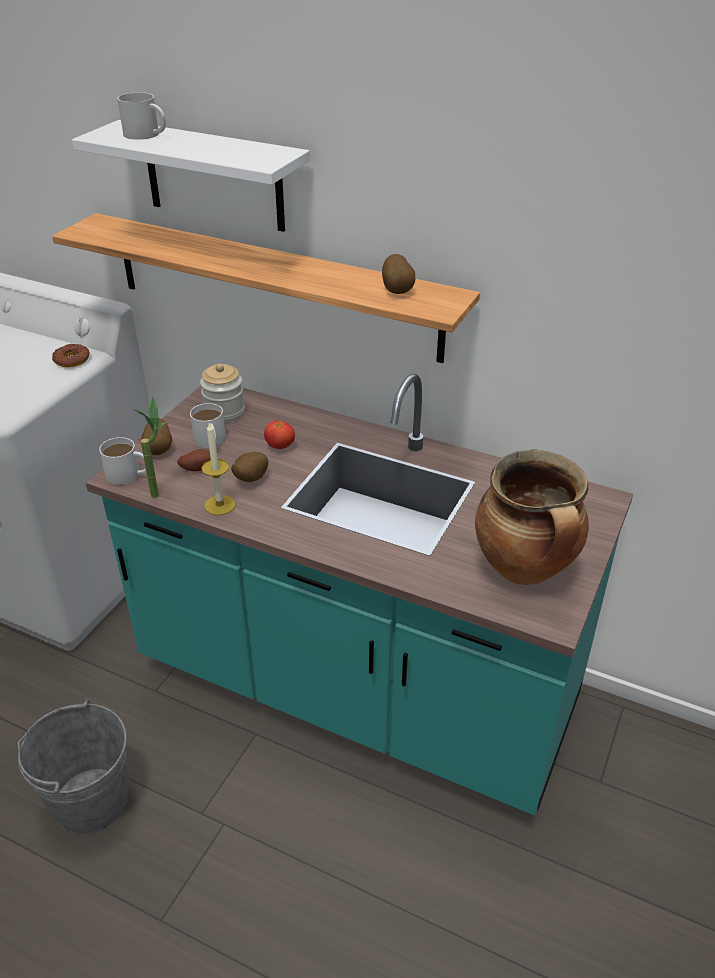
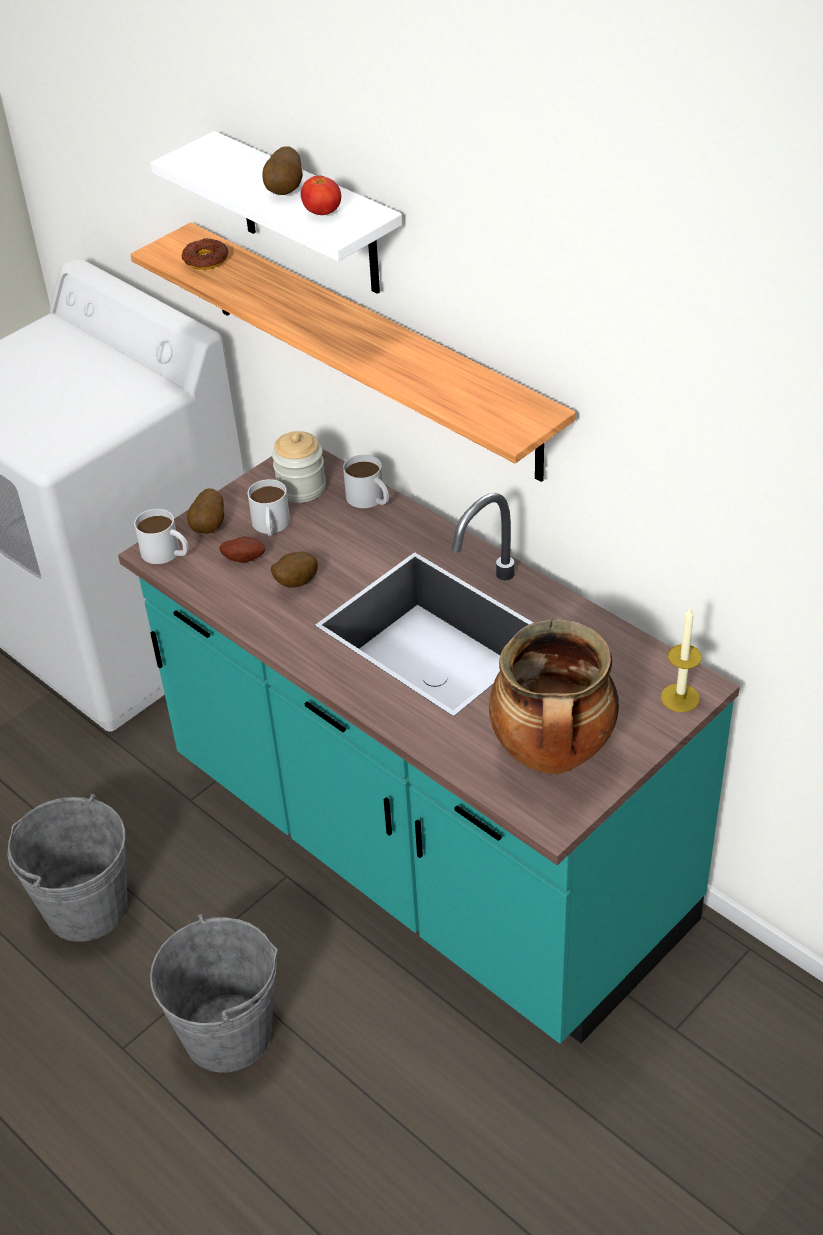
camera: 20 degrees right, 5 degrees up
(72, 360) = (143, 394): donut -> donut (205, 260)
(147, 135) = (233, 165): white mug -> white mug (370, 499)
(160, 491) = (192, 580): potted plant -> none
(220, 505) = (250, 609): candle -> candle (680, 698)
(251, 880) = (228, 1033): none -> grey bucket
(280, 446) = (346, 546): tomato -> tomato (322, 213)
(398, 291) = (479, 396): potato -> potato (286, 190)

